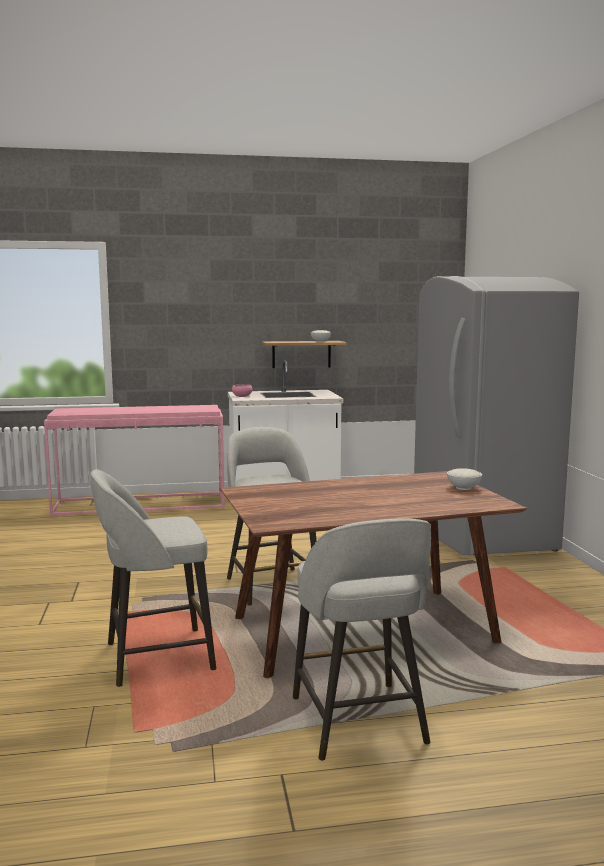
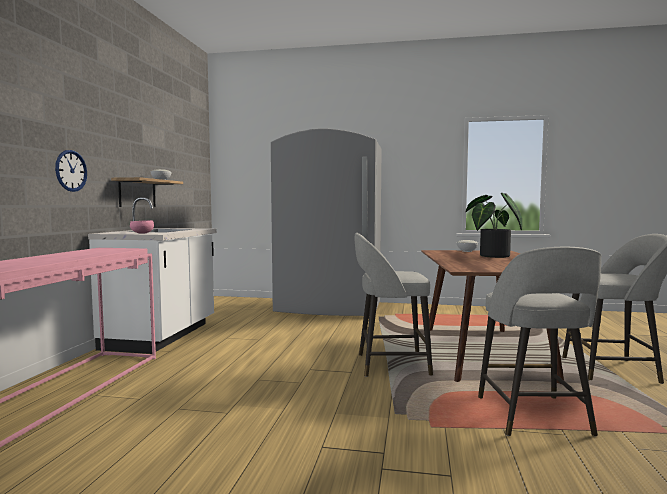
camera: 70 degrees left, 5 degrees down
(212, 339) = (71, 171): none -> wall clock
(405, 498) = (491, 256): none -> potted plant

